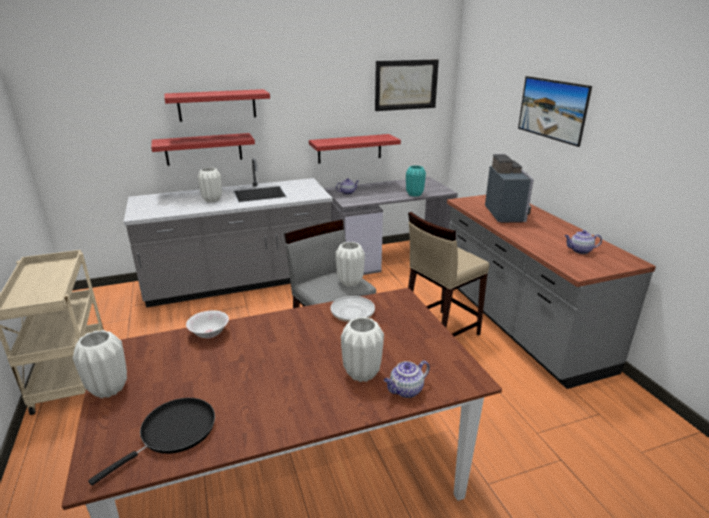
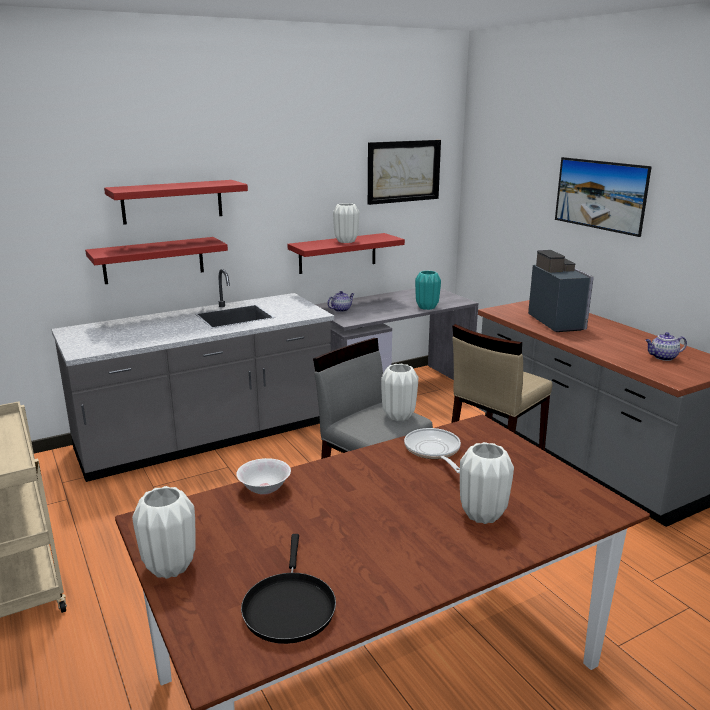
camera: 10 degrees left, 5 degrees down
(174, 433) = (289, 606): black frying pan -> black frying pan turned 150 degrees clockwise
(212, 200) = (174, 327): white vase -> white vase (346, 241)
(405, 390) = (544, 527): teapot -> none

